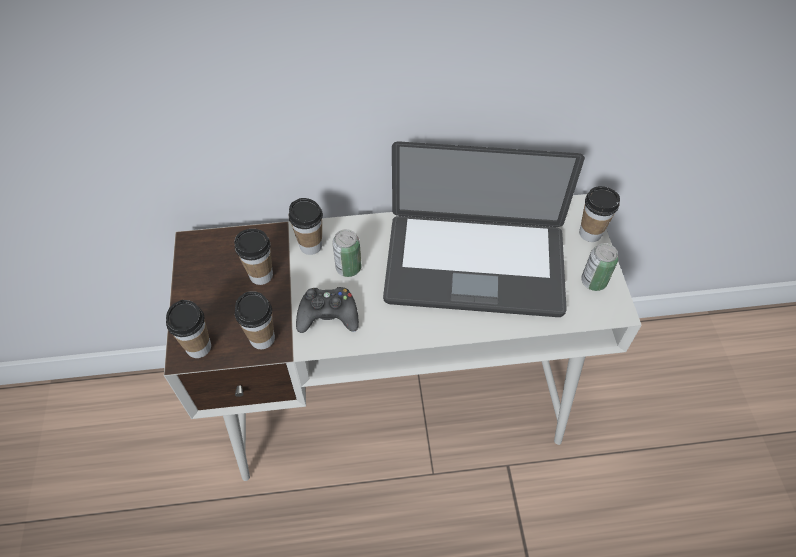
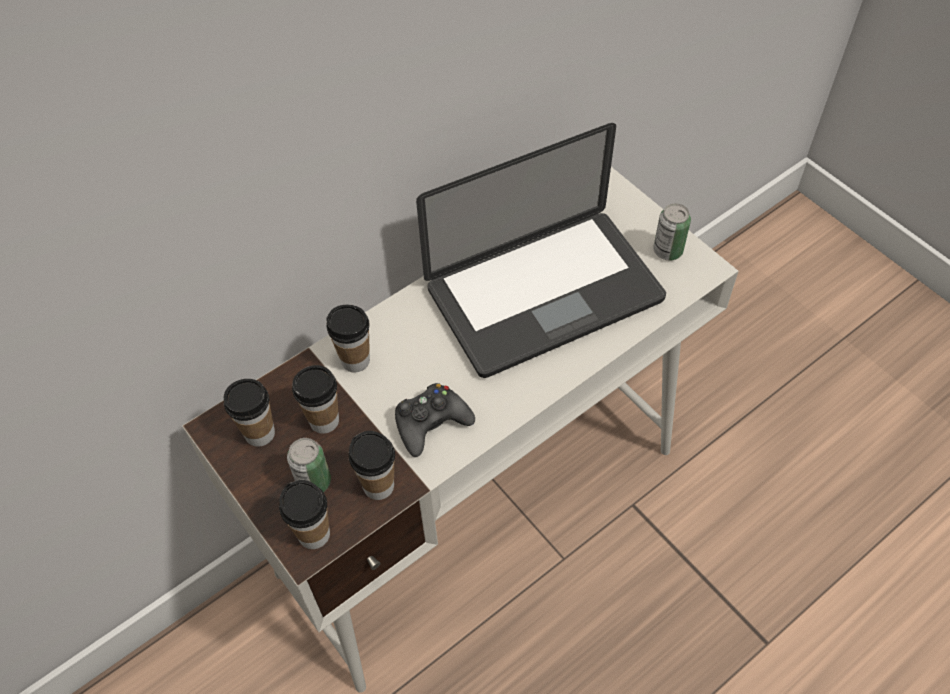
camera: 30 degrees left, 0 degrees up
(348, 268) = (415, 362): can -> can (314, 482)
(590, 233) = (631, 204): cup -> cup (260, 433)

